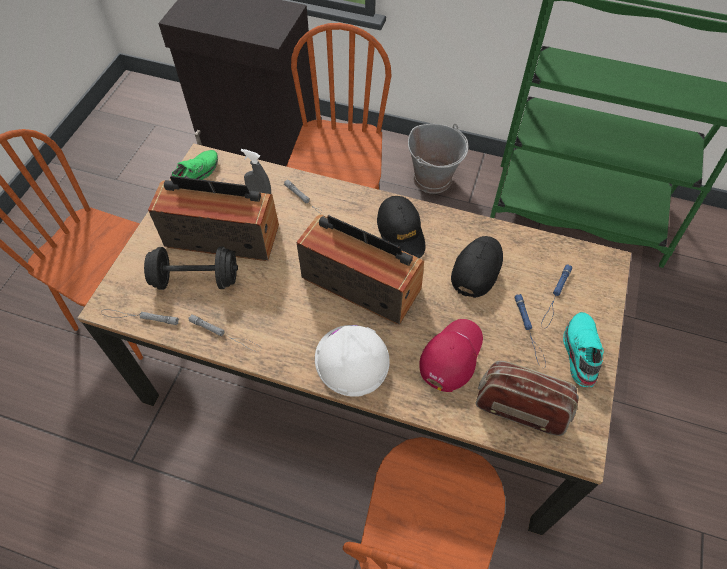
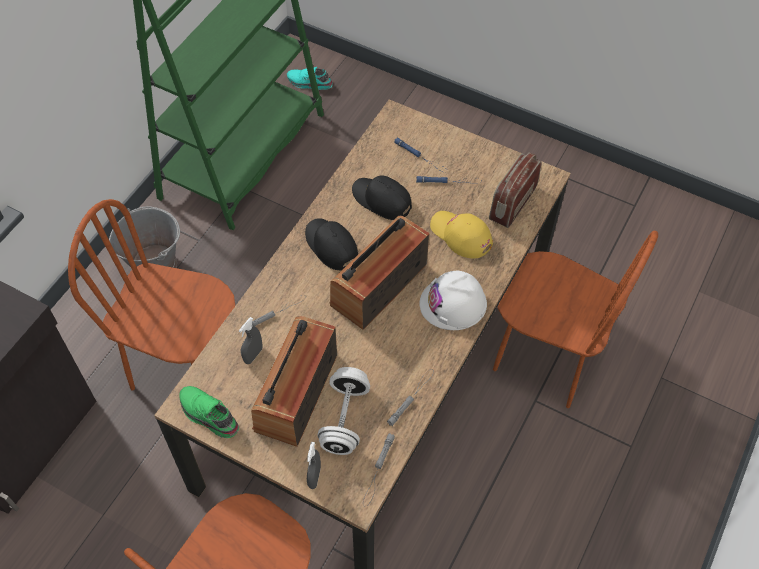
camera: 80 degrees left, 0 degrees up
(133, 266) = (314, 477): none -> grey spray bottle
(196, 279) = (344, 419): black dumbbell -> white dumbbell
(401, 233) = (331, 246): black cap -> black cap turned 120 degrees counterclockwise
(451, 355) = (460, 235): red cap -> yellow cap
(579, 352) = (471, 156): turquoise shoe -> turquoise shoe (309, 83)

